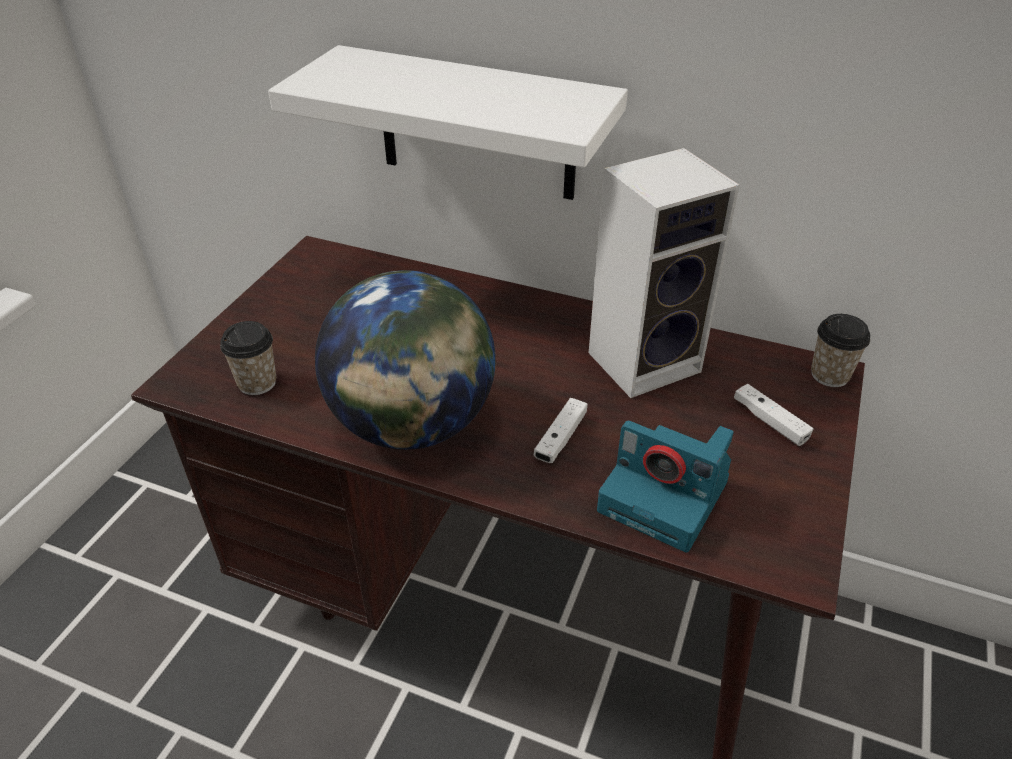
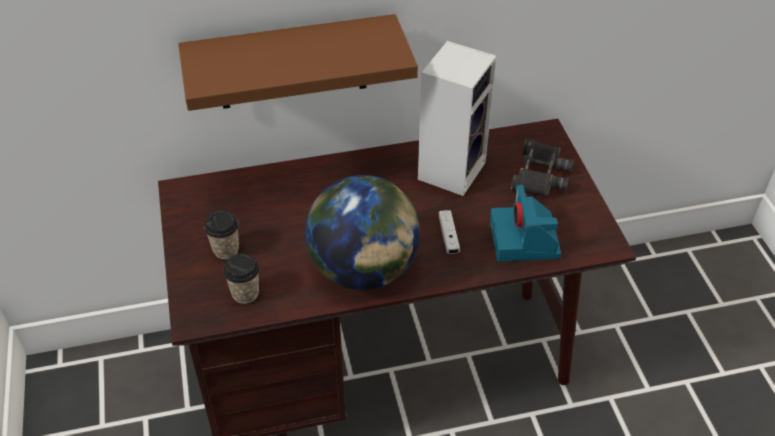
camera: 35 degrees left, 5 degrees up
(476, 125) = (292, 63): white shelf -> brown shelf
(666, 496) = (525, 240): camera -> camera turned 90 degrees clockwise
(770, 421) = (540, 175): white game controller -> black binoculars
(829, 375) = (547, 134): cup -> cup (226, 249)

